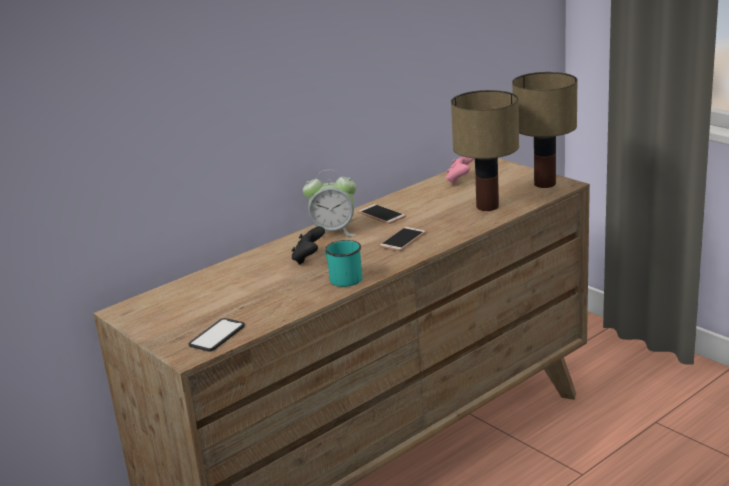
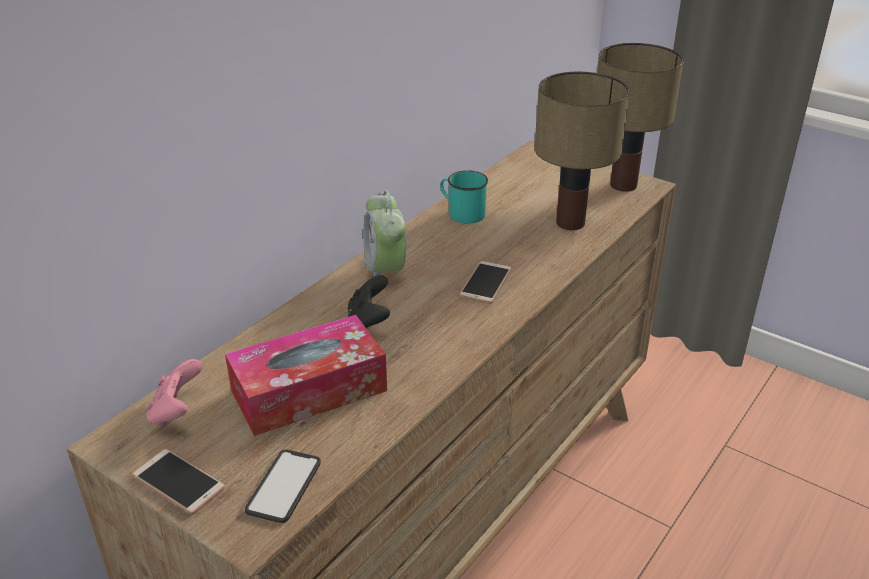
camera: 15 degrees left, 10 degrees up
(252, 292) = (309, 391): none -> tissue box
(333, 232) = (385, 272): alarm clock -> alarm clock turned 90 degrees clockwise
(342, 278) = (430, 356): turquoise mug -> turquoise mug (461, 213)
(381, 215) = (439, 240): phone -> phone (178, 482)
(460, 180) = (515, 181): pink game controller -> pink game controller (177, 412)

